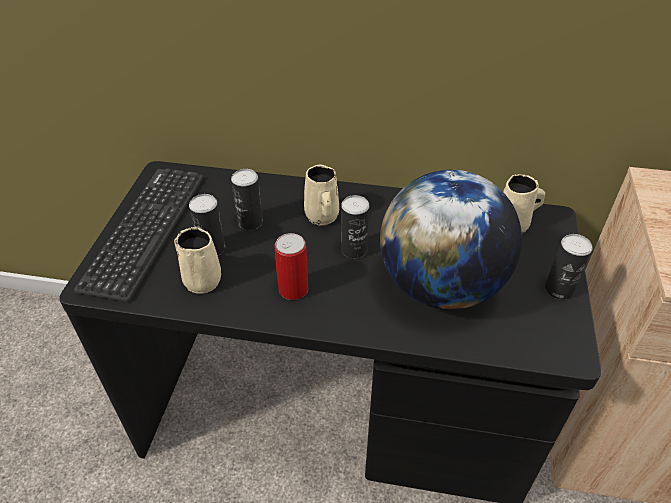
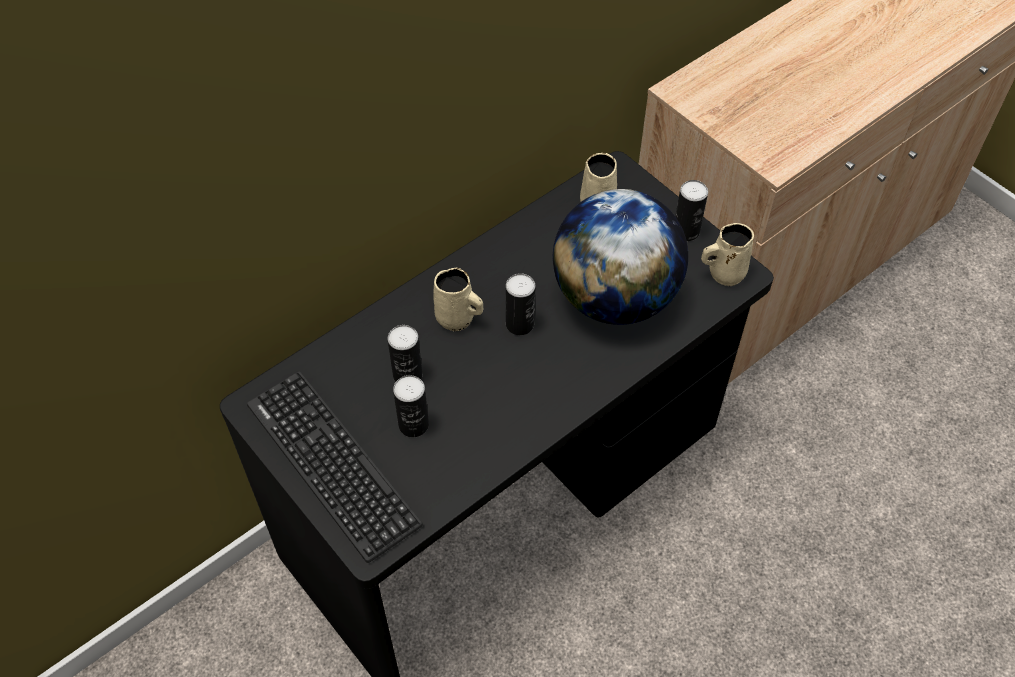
camera: 50 degrees left, 10 degrees up
(201, 280) = (447, 456): beige mug -> beige mug (724, 273)
(293, 289) = (524, 396): can -> none

